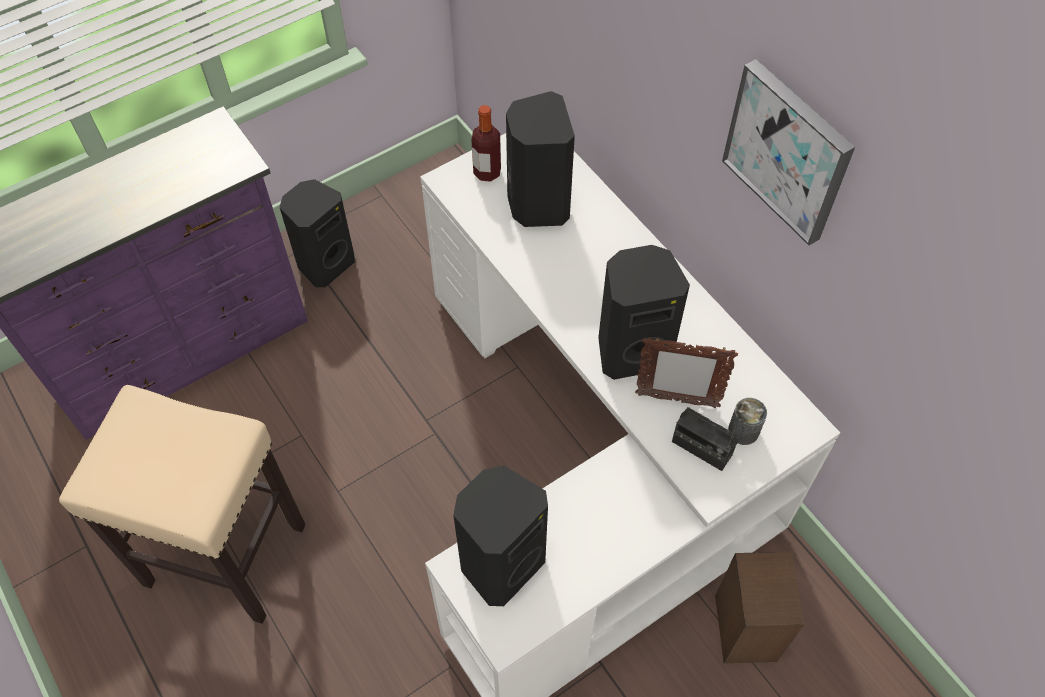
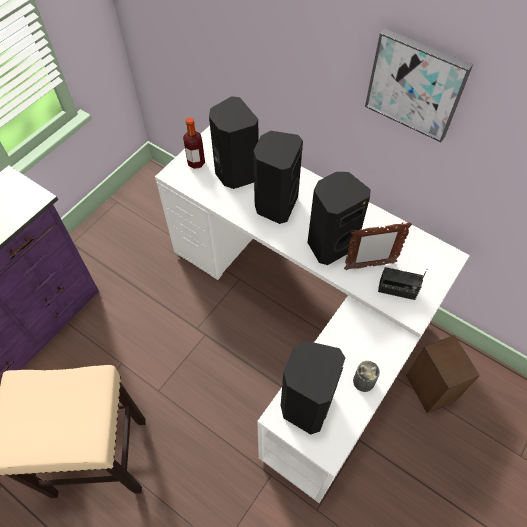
camera: 20 degrees left, 0 degrees up
(325, 264) = (96, 253): black speaker -> black speaker (275, 204)
(743, 431) = (416, 271): can -> can (363, 381)

